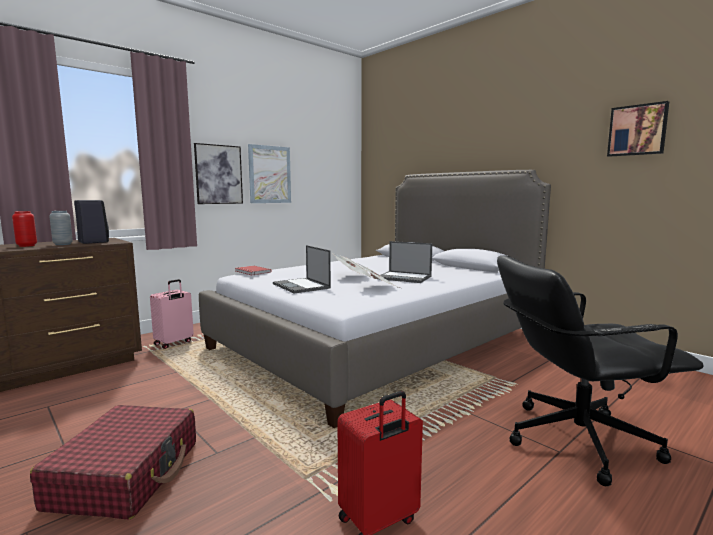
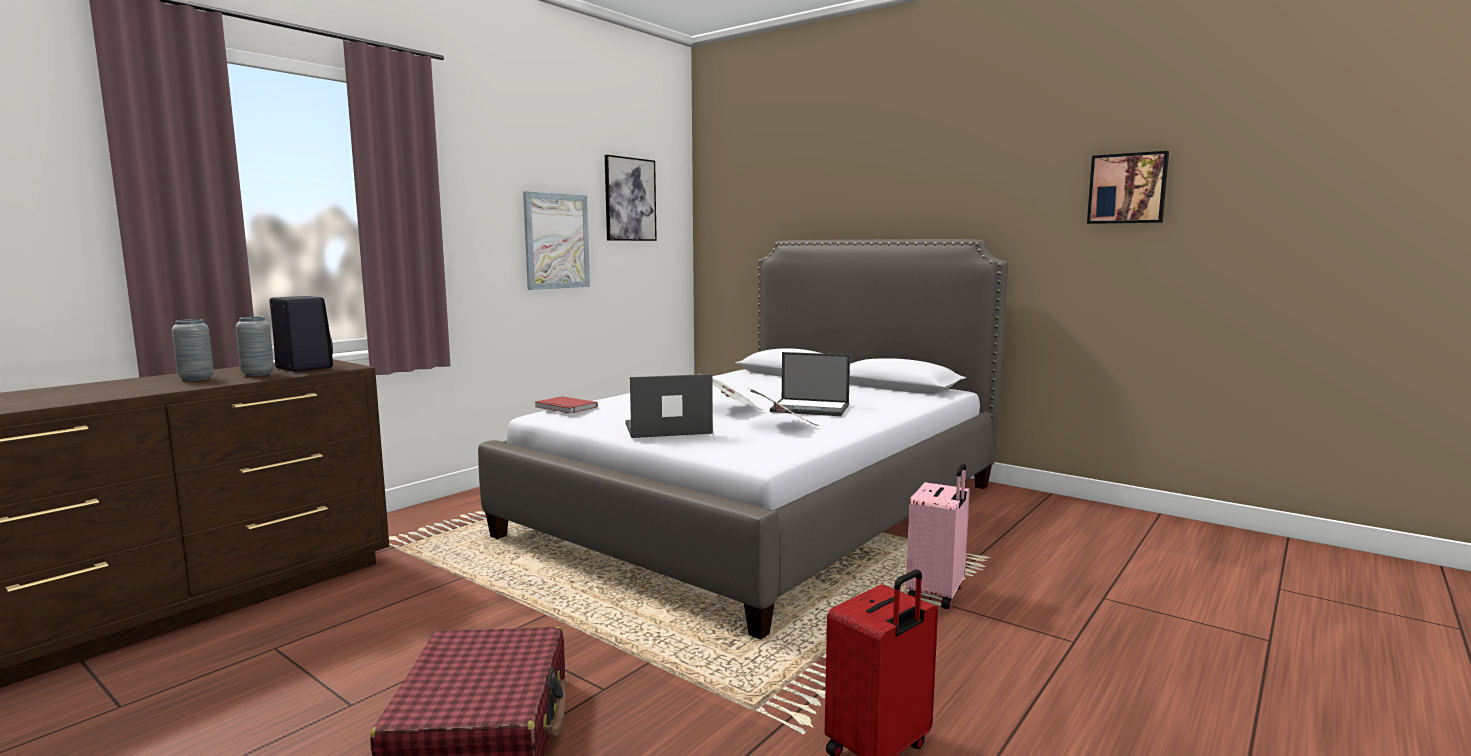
camera: 10 degrees left, 0 degrees up
(27, 245) = (196, 379): red vase -> grey vase
(174, 343) = (428, 532): pink suitcase -> pink suitcase (937, 594)
(218, 174) = (478, 243): picture -> picture (630, 199)
(301, 286) = (666, 429): laptop -> laptop turned 120 degrees clockwise
(576, 439) = (1089, 625): black office chair -> none

